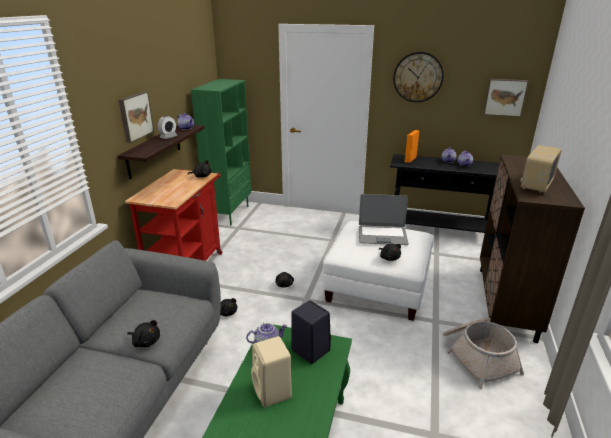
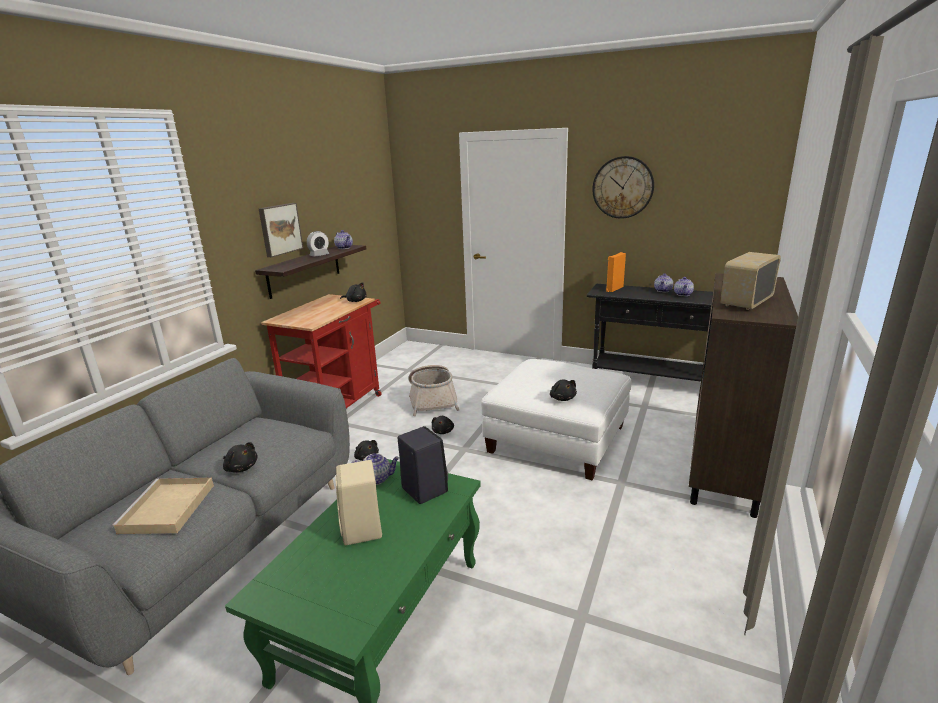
camera: 10 degrees right, 5 degrees down
(95, 388) = (167, 509): none -> beige tray
(229, 214) = (403, 355): green bookcase -> none
(382, 236) = (561, 374): laptop -> none
(477, 356) = (666, 528): basket -> basket (432, 400)
(505, 97) = (734, 208): picture -> none

